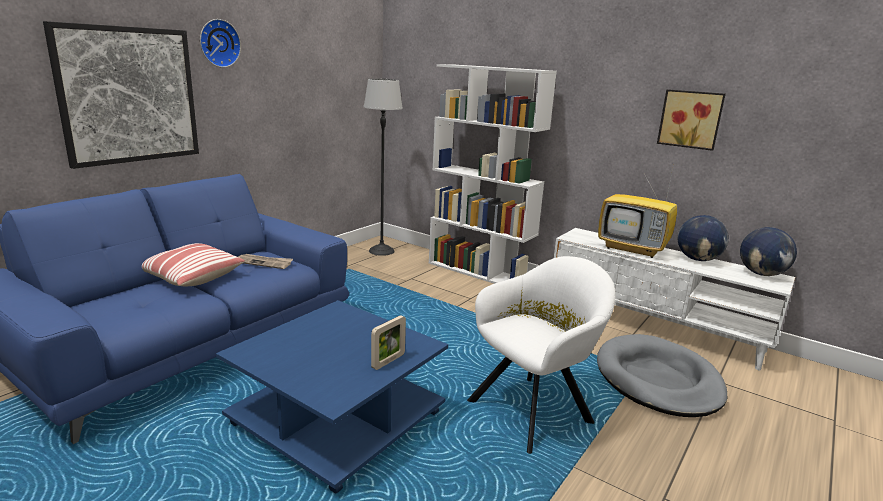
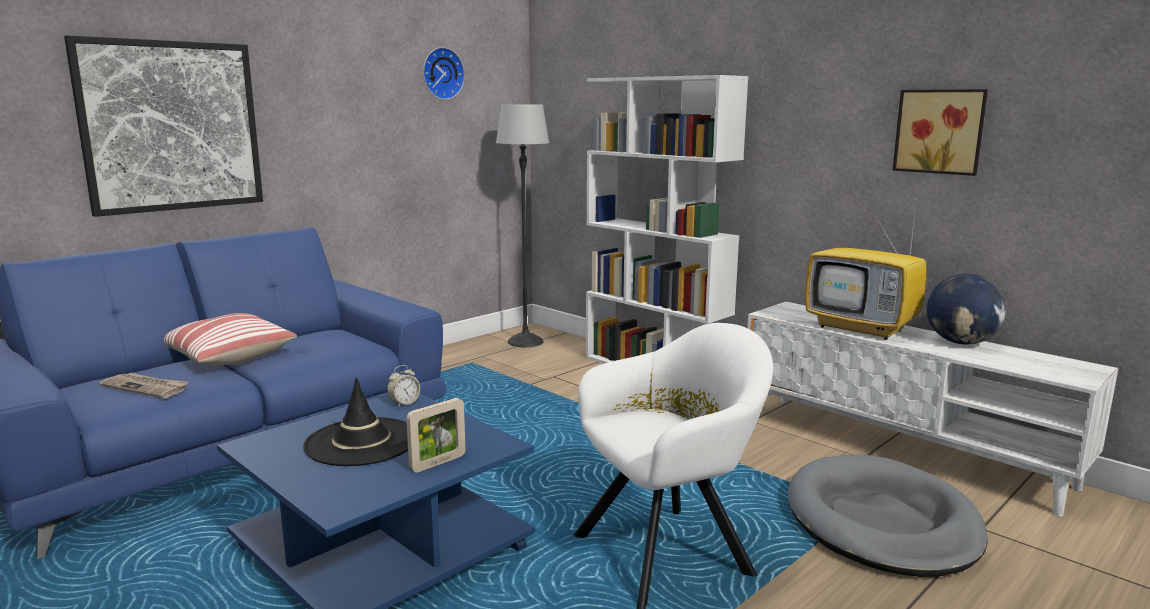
camera: 10 degrees right, 5 degrees down
(218, 43) = (292, 61): wall clock -> wall clock (441, 73)
(264, 262) = (328, 341): newspaper -> newspaper (146, 387)
(325, 346) = (362, 442): none -> black hat
(341, 313) = (404, 403): none -> alarm clock
(762, 274) = (1060, 363): globe -> none

